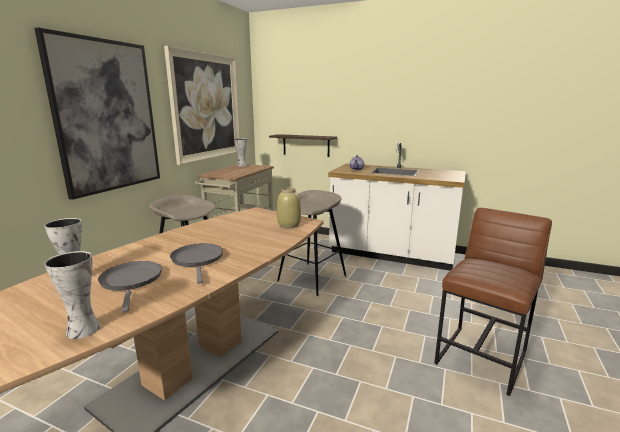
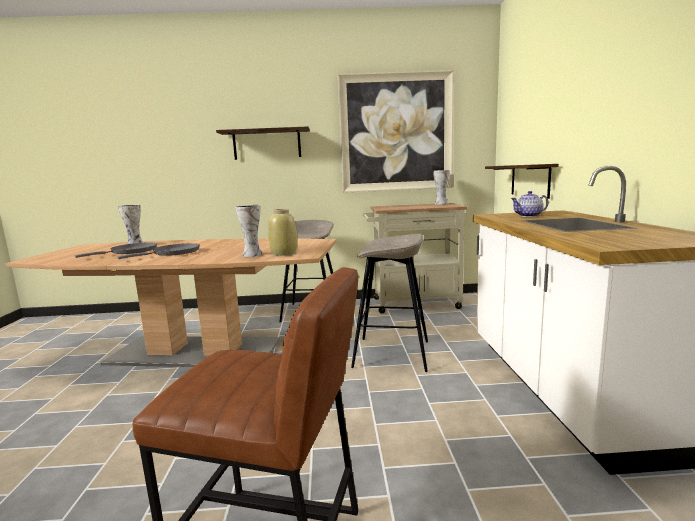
camera: 65 degrees right, 5 degrees down
(81, 330) = (61, 259): vase -> vase (251, 254)
(107, 116) = (267, 144): picture -> shelf

